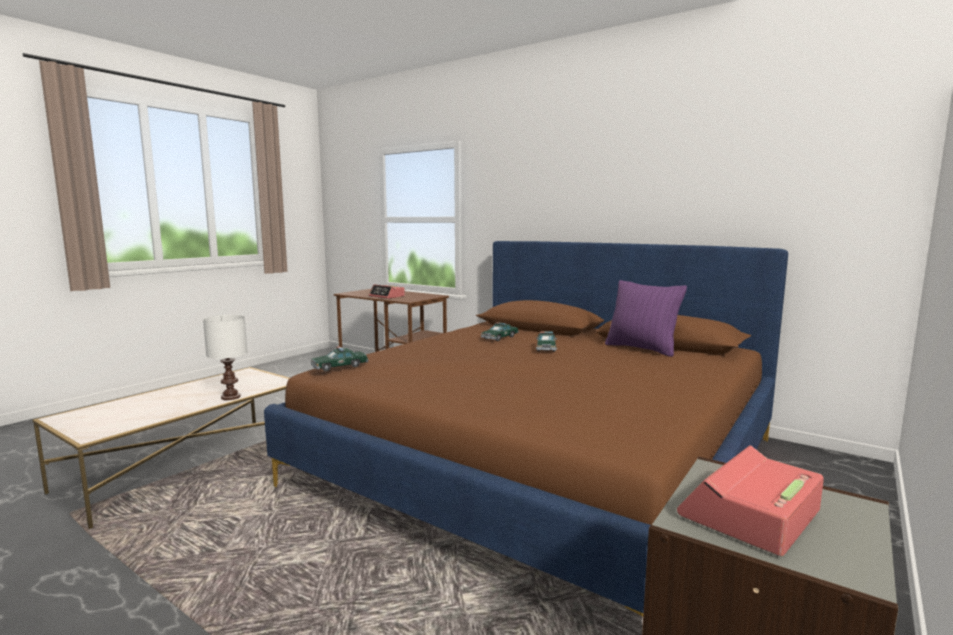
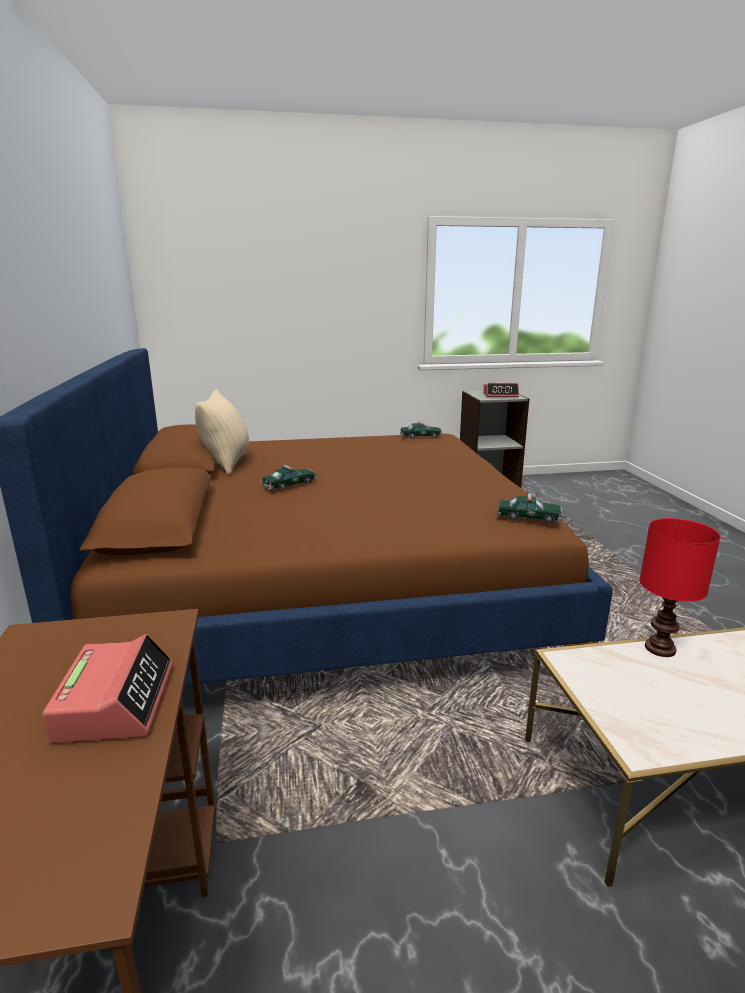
camera: 135 degrees left, 10 degrees up
(231, 397) = (658, 648): white table lamp -> red table lamp
(500, 337) = (270, 515): toy car -> toy car (420, 436)
(642, 349) = (227, 463): purple pillow -> beige pillow

